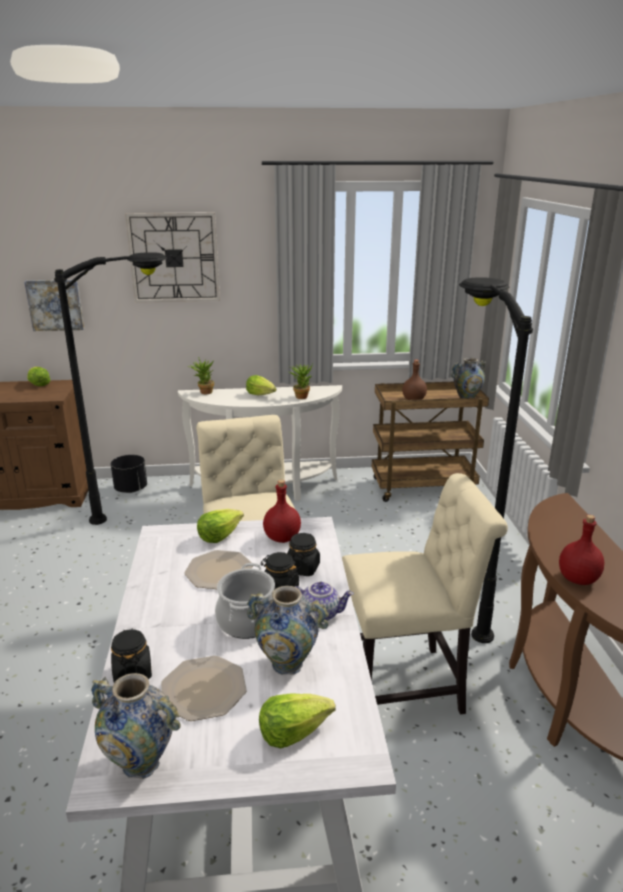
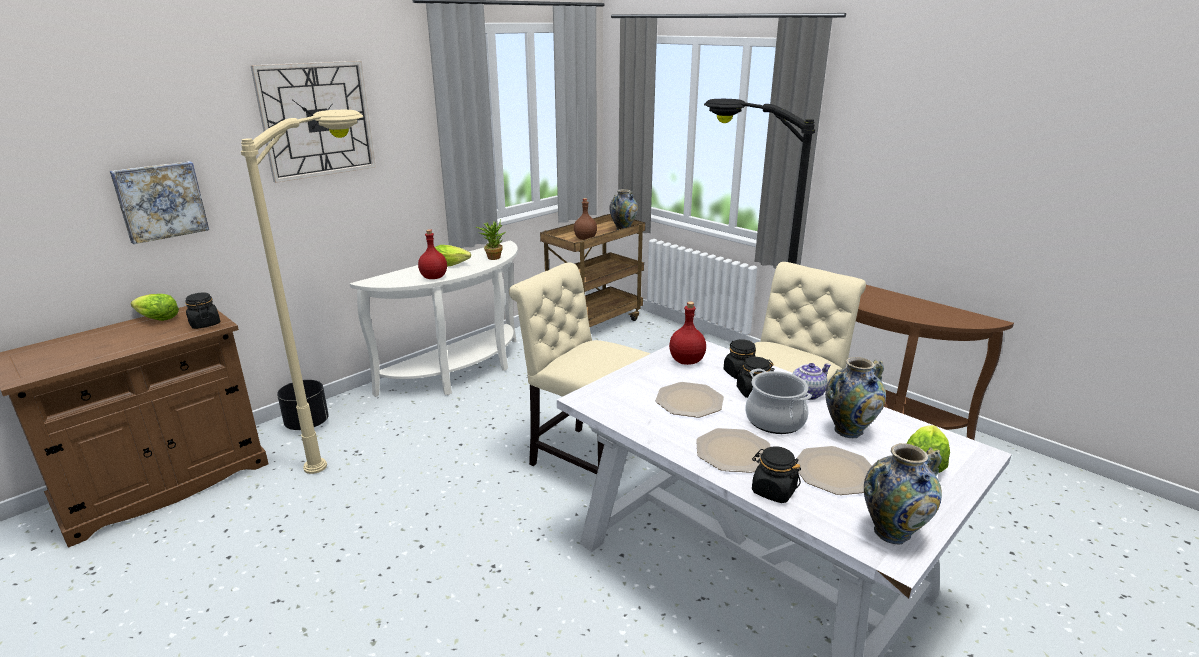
camera: 40 degrees left, 0 degrees up
(51, 395) = (205, 324): none -> black jar
(151, 510) = (366, 433): black floor lamp -> beige floor lamp
(167, 627) = (733, 452): none -> plate
(203, 392) = (385, 278): potted plant -> none
(219, 535) = (637, 379): lettuce -> none
(577, 579) = (896, 312): red bottle -> red bottle (433, 277)

